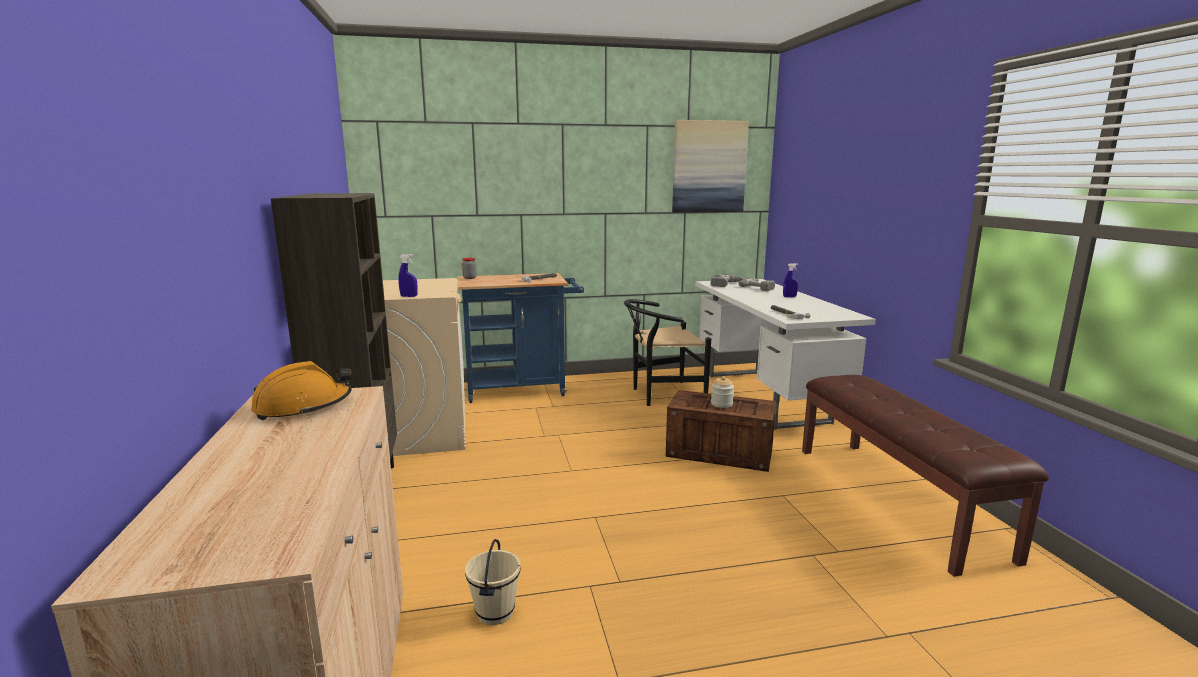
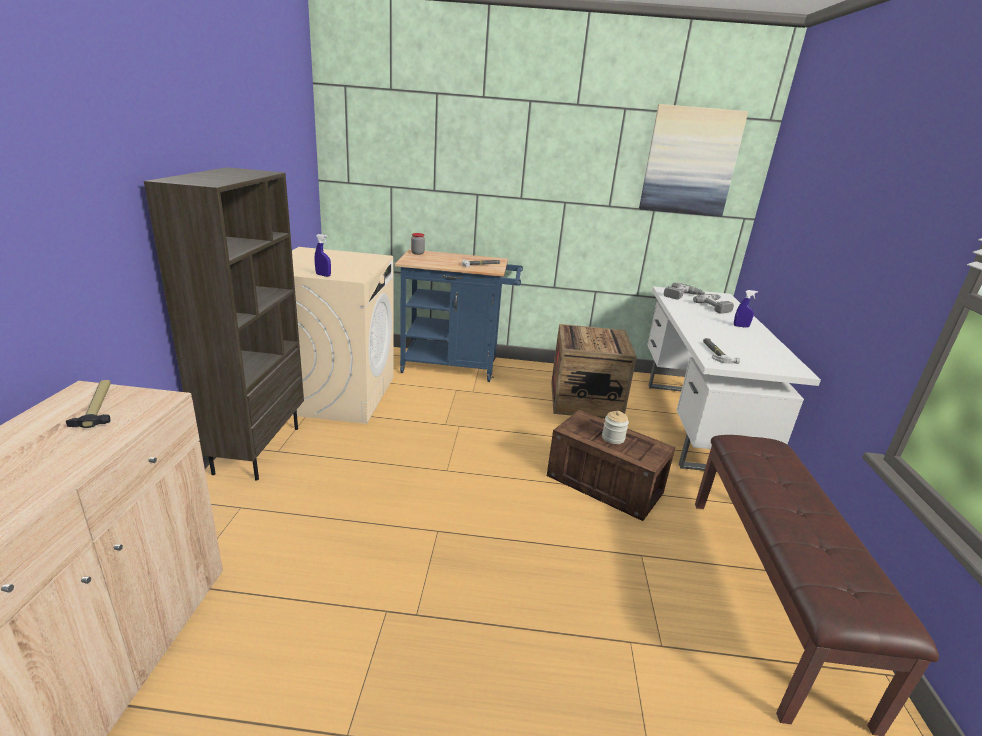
camera: 15 degrees right, 10 degrees up
(303, 406) = (97, 407): orange hard hat -> hammer
(494, 612) = (286, 615): beige bucket -> none
(661, 395) = (585, 400): black chair -> crate

